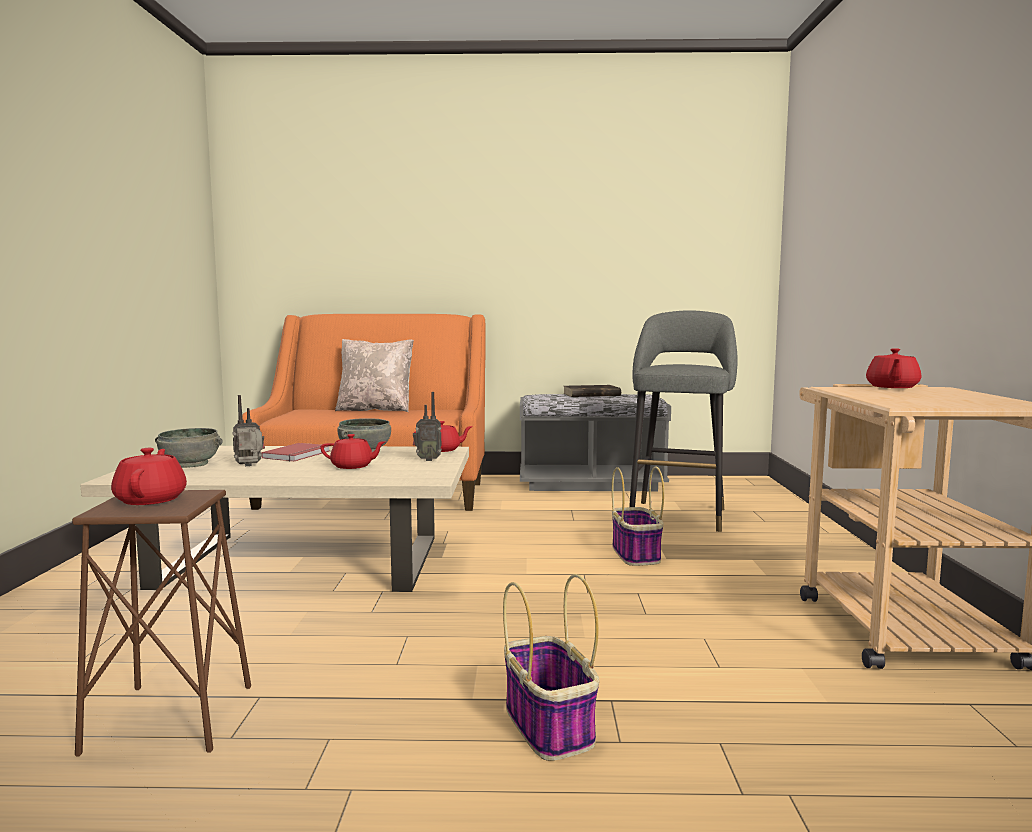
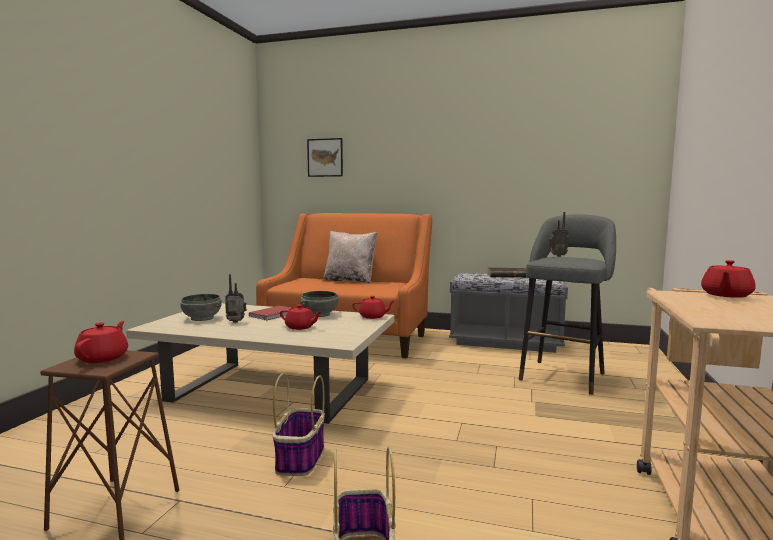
camera: 15 degrees right, 0 degrees up
(322, 232) = (325, 157): none -> picture
(427, 459) = (355, 325): radio -> radio (557, 256)
(636, 554) = (512, 409): basket -> basket (300, 459)

